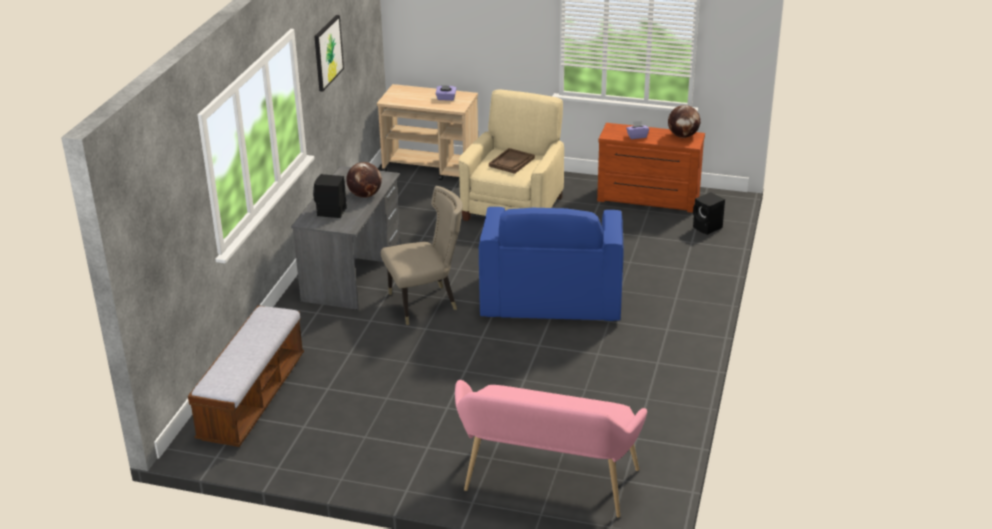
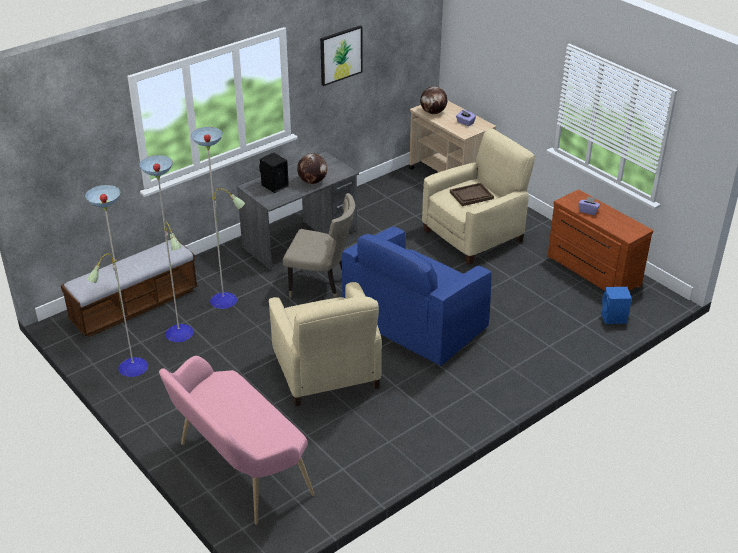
camera: 35 degrees right, 5 degrees up
(337, 401) = (180, 334): none -> floor lamp
(522, 370) = (326, 371): none -> beige armchair
(683, 136) = (629, 225): globe -> globe (433, 112)
(708, 228) = (613, 318): black speaker -> blue speaker

